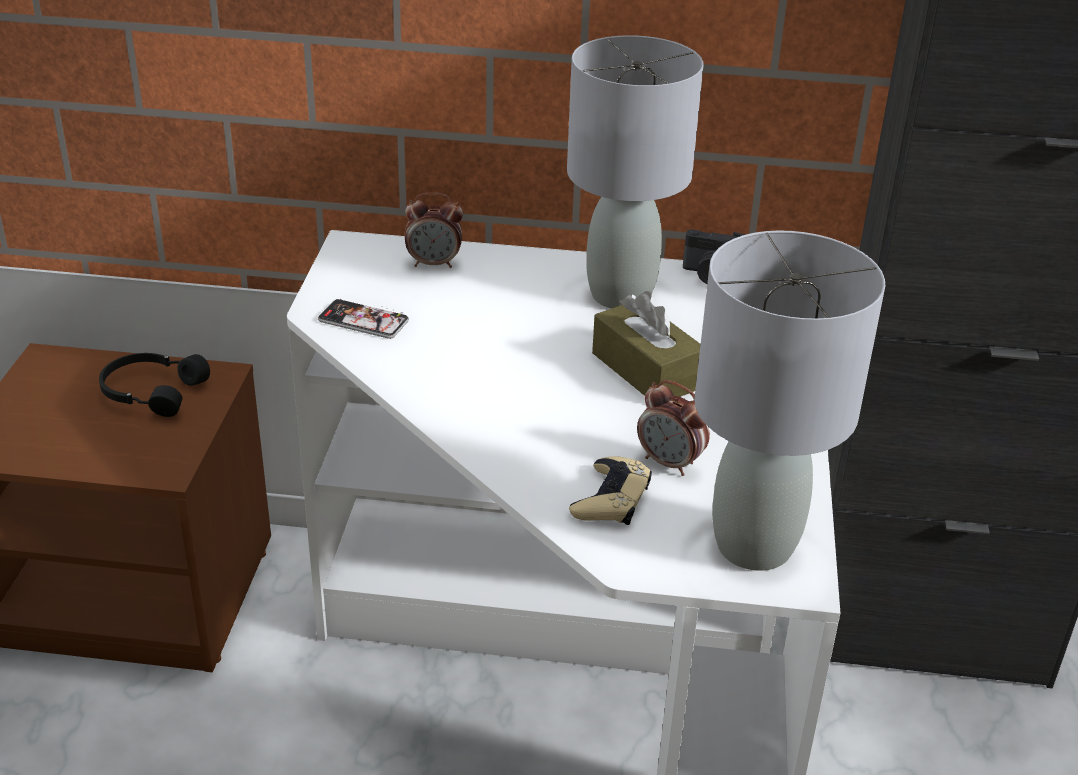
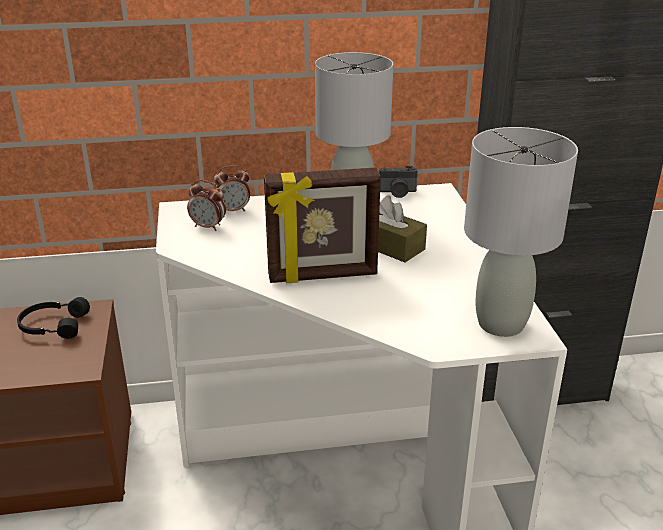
camera: 15 degrees left, 5 degrees down
(363, 320) = (206, 247): phone -> none
(514, 405) = (323, 276): none -> picture frame
(611, 499) = (407, 315): beige game controller -> none
(670, 463) = (429, 290): alarm clock -> alarm clock (208, 227)

